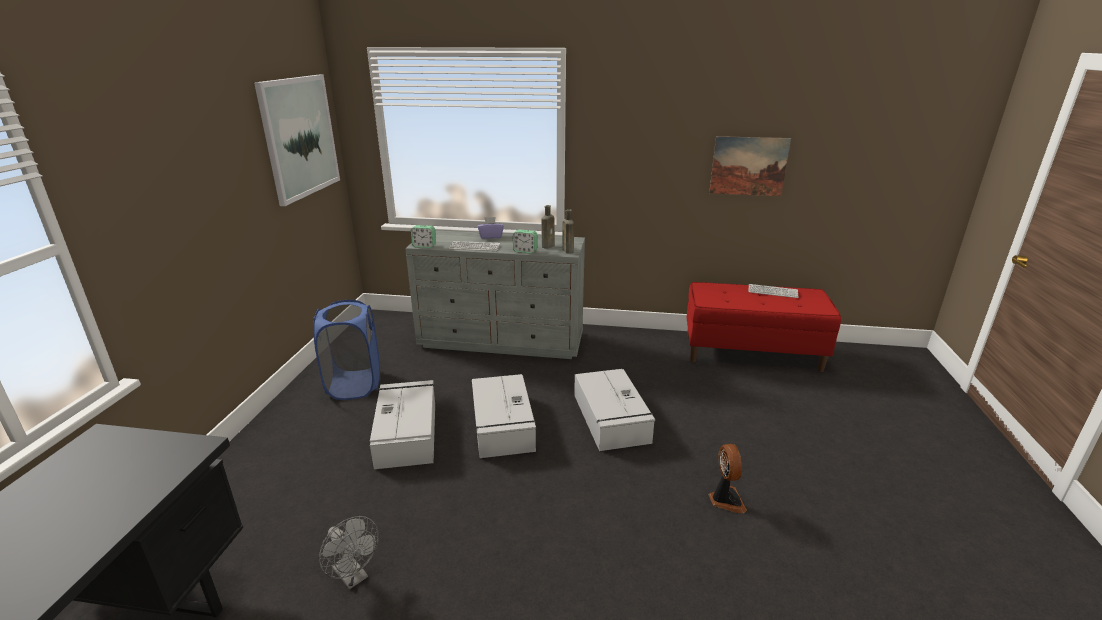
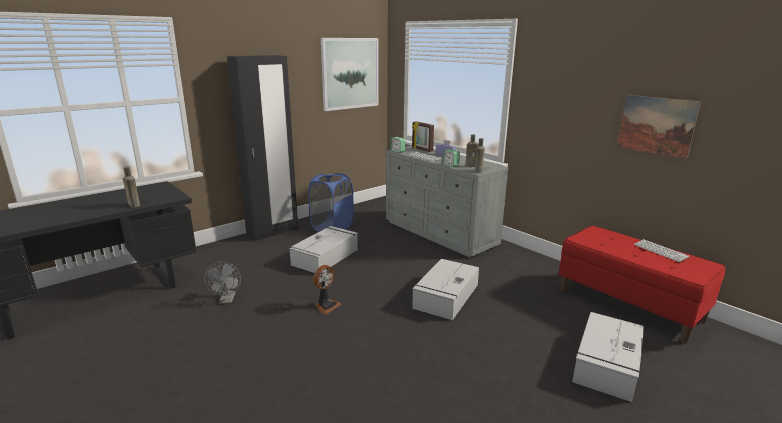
camera: 40 degrees right, 5 degrees down
(126, 505) = (133, 205): none -> brown bottle
(268, 429) = (273, 232): none -> black wardrobe
(449, 236) = (421, 150): none -> picture frame
(502, 425) = (377, 273): grey storage box -> grey storage box (607, 364)
(725, 500) = (453, 370): fan -> fan (326, 306)

